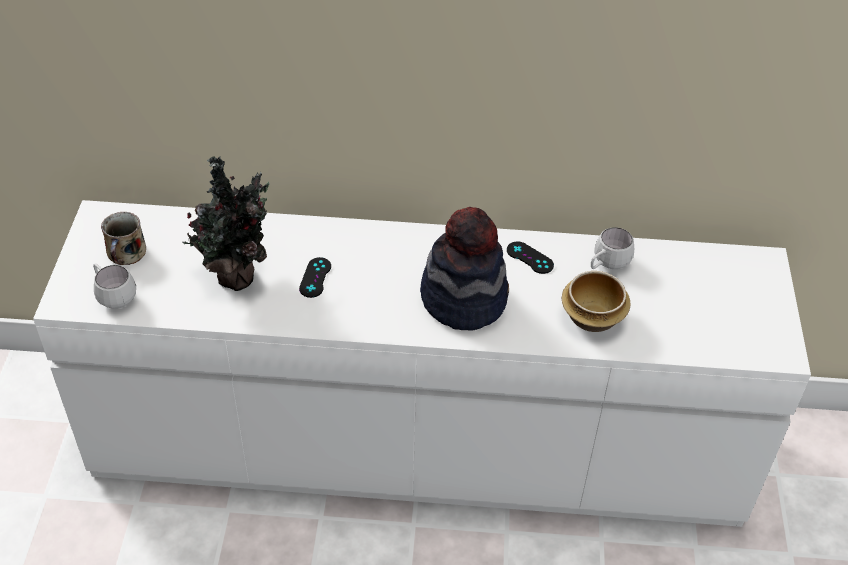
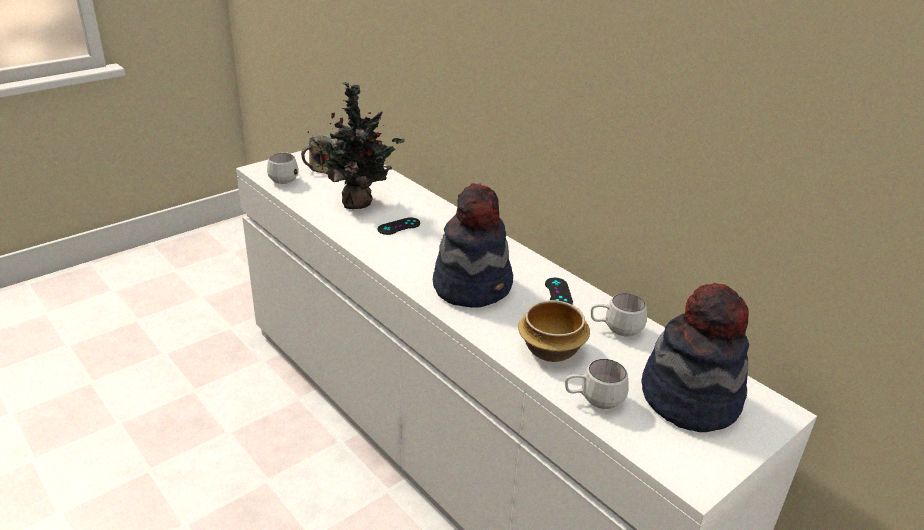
camera: 45 degrees right, 15 degrees down
(667, 340) = (593, 400): none -> white mug
(713, 290) = (690, 398): none -> hat

